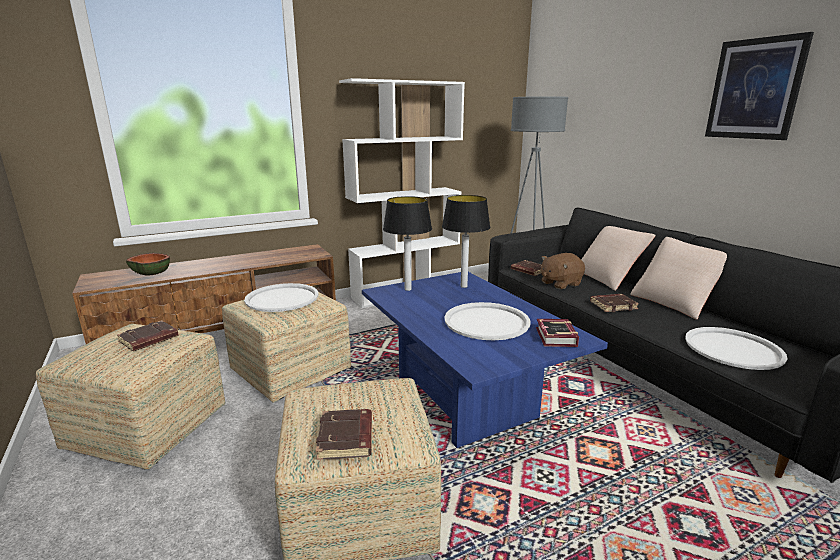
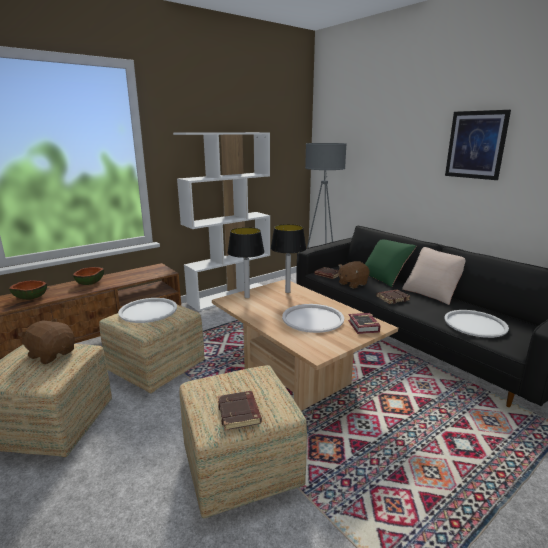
camera: 10 degrees left, 0 degrees up
(149, 340) = (52, 354): brown book -> brown plush toy
(225, 262) = (90, 283): none -> bowl
(465, 401) = (296, 377): blue coffee table -> beige coffee table
(608, 278) = (384, 277): beige pillow -> green pillow

